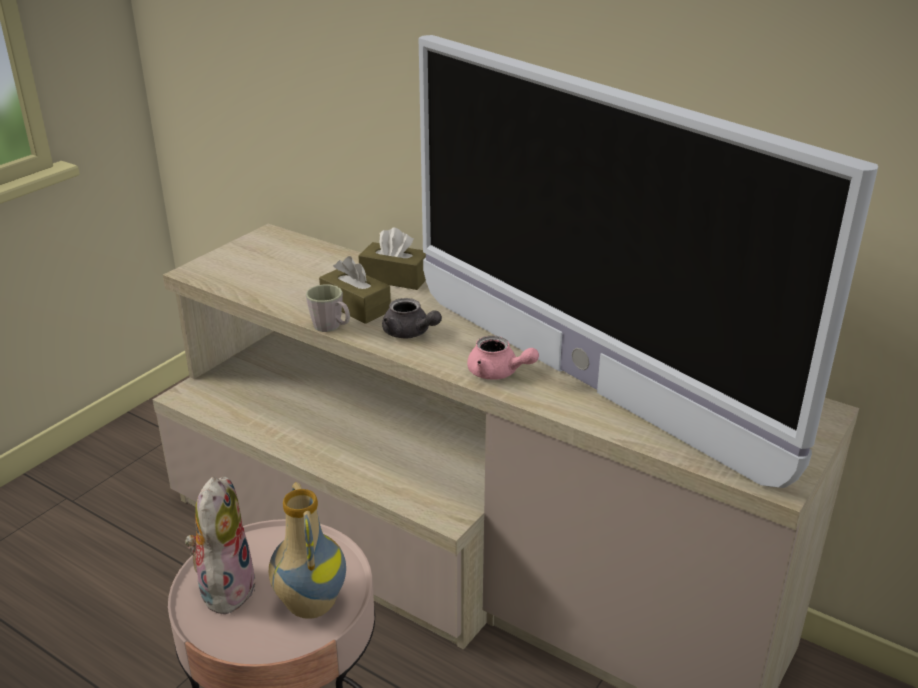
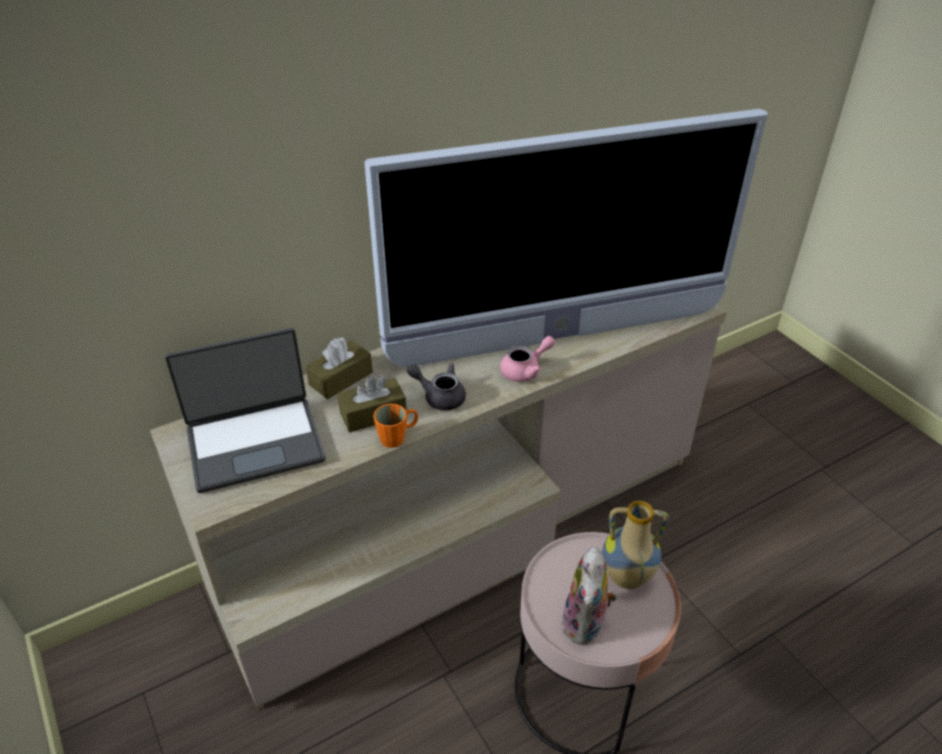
camera: 65 degrees left, 10 degrees up
(225, 587) = (586, 625): plush toy -> plush toy turned 105 degrees counterclockwise
(279, 266) = (255, 443): none -> laptop
(331, 327) = (398, 437): grey mug -> orange mug
(410, 333) = (439, 396): grey teapot -> grey teapot turned 135 degrees counterclockwise

